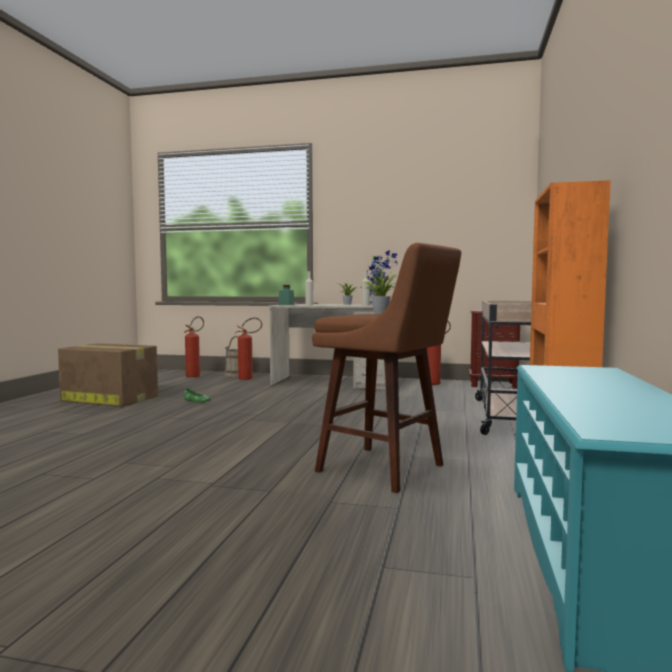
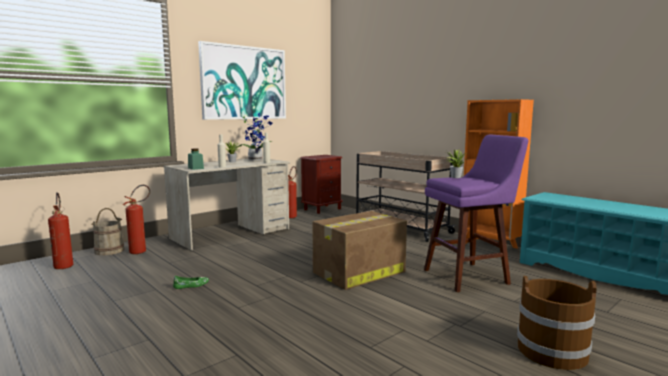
camera: 55 degrees left, 5 degrees up
(109, 398) = (81, 321): cardboard box -> cardboard box (358, 272)
(180, 536) = (552, 351): none -> brown bucket
(386, 469) = (469, 276): brown stool -> purple stool
(394, 219) = (244, 83): none -> picture

